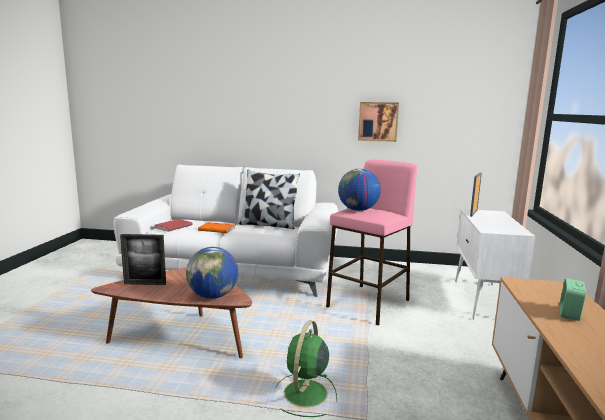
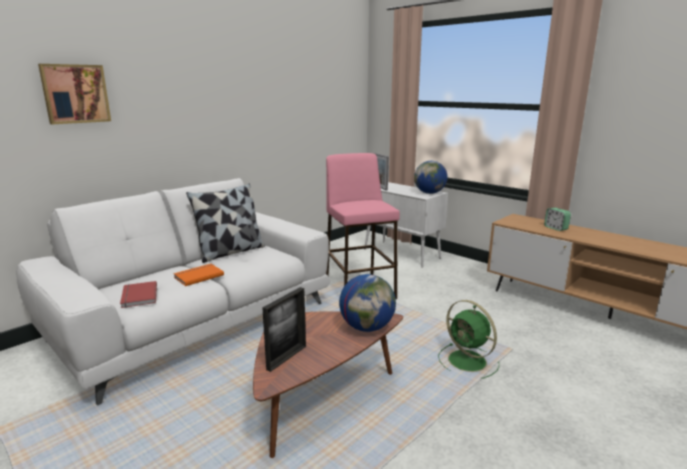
camera: 55 degrees left, 5 degrees up
(358, 210) = (358, 205): globe -> globe (429, 193)
(378, 121) = (274, 115): picture -> picture (75, 94)

